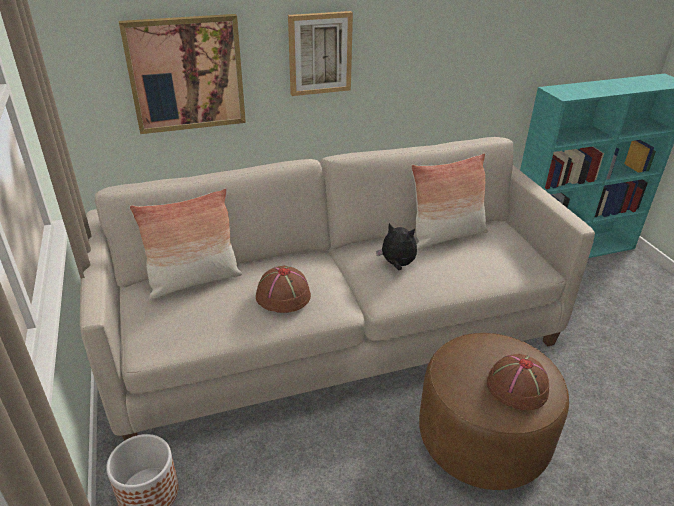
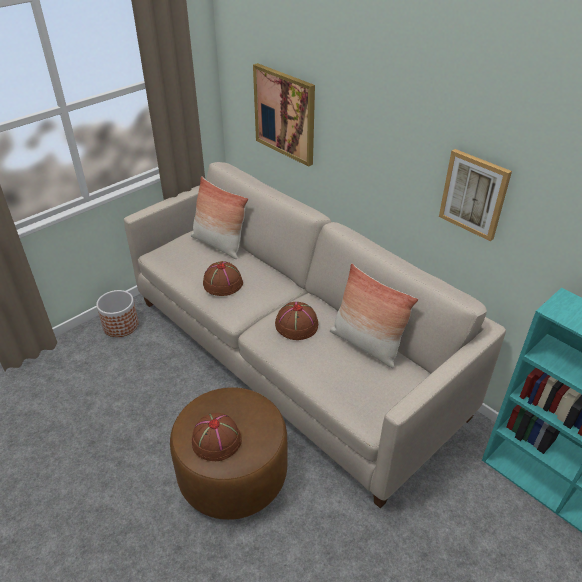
camera: 65 degrees right, 5 degrees up
(319, 53) = (364, 141): picture -> picture (474, 194)
(397, 265) = (296, 325): plush toy -> brown hat

